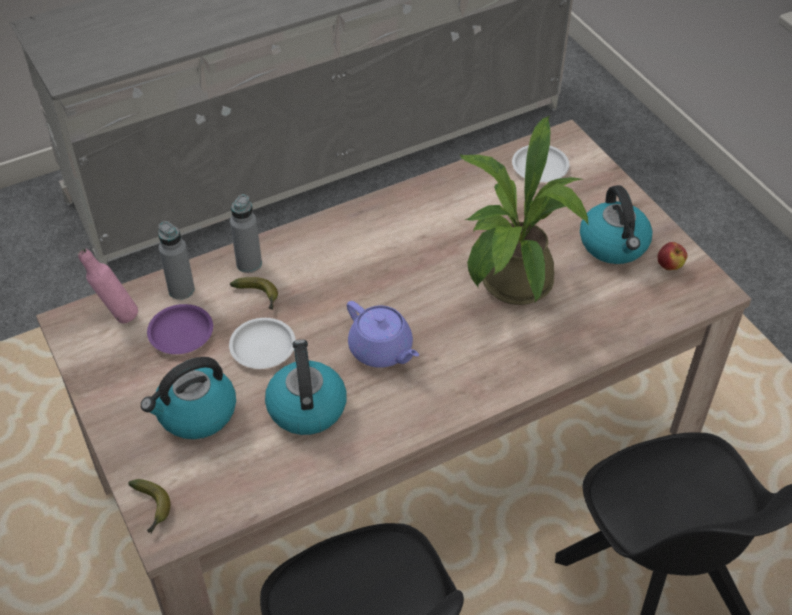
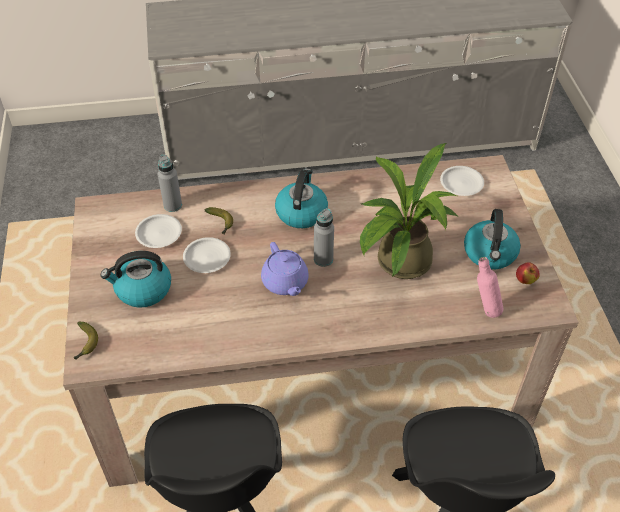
camera: 20 degrees right, 0 degrees up
(117, 316) = (124, 211): pink bottle -> pink bottle (484, 309)
(180, 332) = (158, 233): purple plate -> white plate
(249, 263) = (225, 199): grey bottle -> grey bottle (323, 259)
(306, 406) = (216, 306): kettle -> kettle (301, 212)

